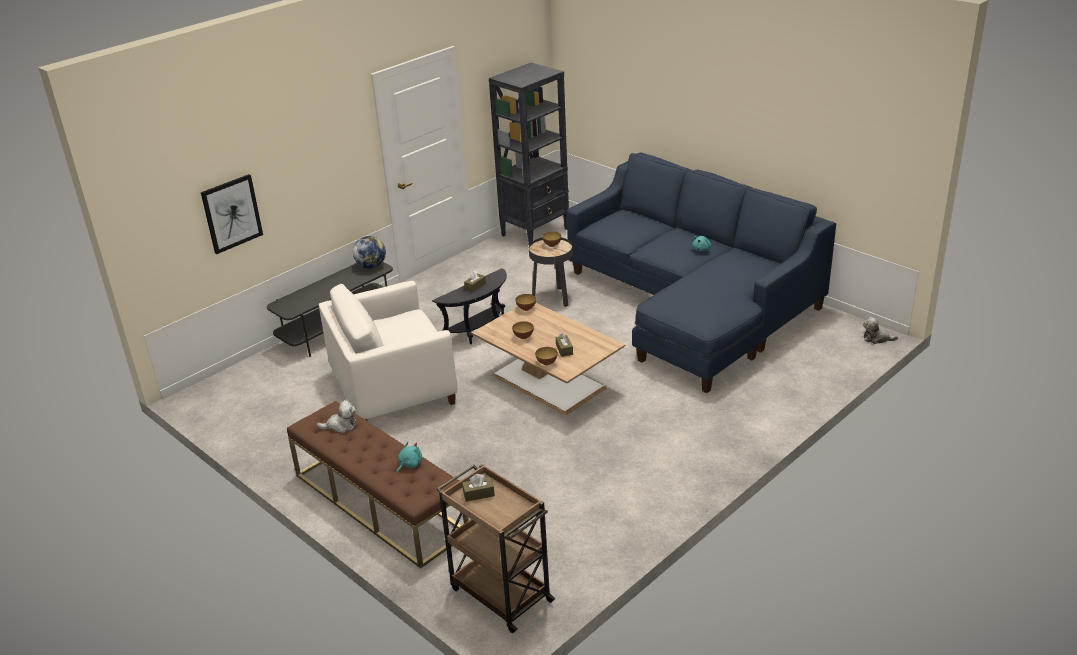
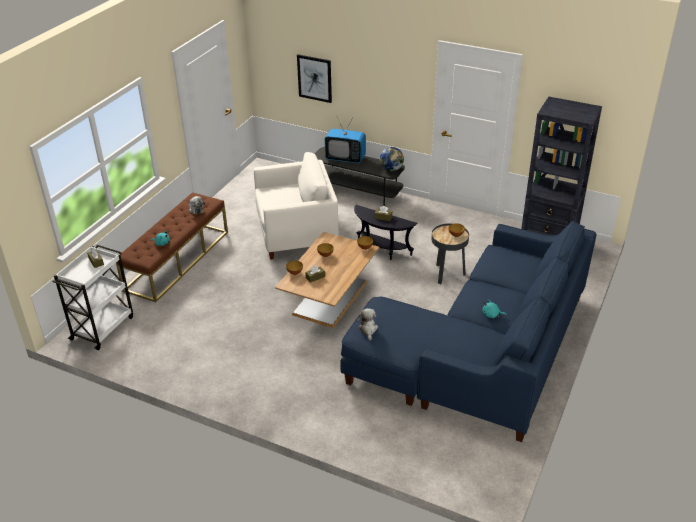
camera: 70 degrees right, 5 degrees up
(314, 293) = (345, 158): none -> television
(393, 388) = (296, 233): white armchair -> white armchair turned 120 degrees clockwise
(499, 593) = (103, 327): brown cart -> white cart
(876, 338) = (484, 490): plush toy -> plush toy (368, 329)

